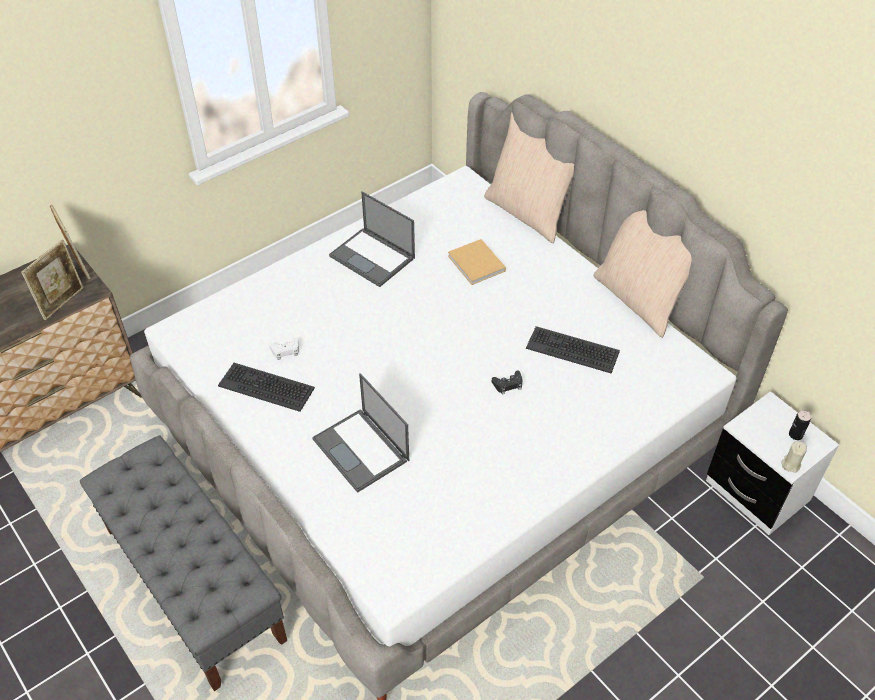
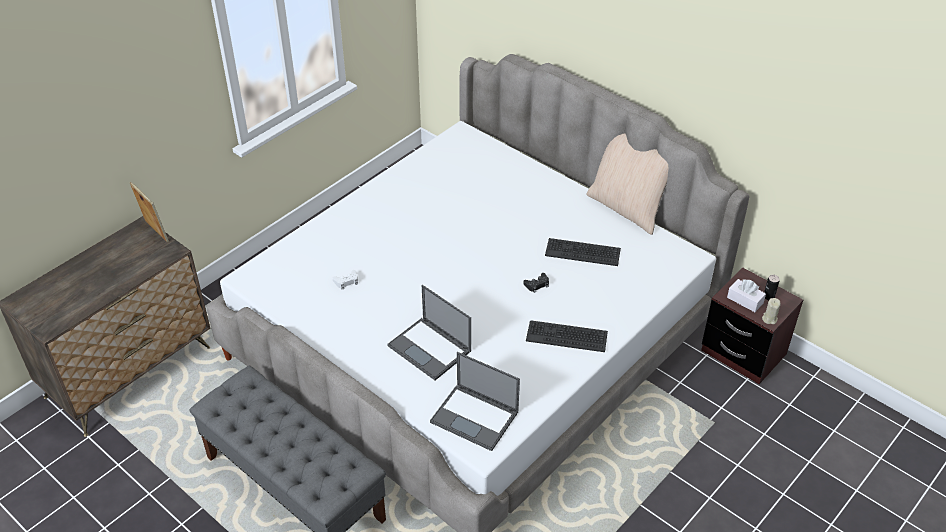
camera: 10 degrees left, 5 degrees down
(62, 302) = (150, 263): picture frame -> none
(266, 387) = (338, 311): keyboard -> keyboard (566, 336)
(373, 257) = (401, 201): laptop -> laptop (475, 417)
(477, 264) = (489, 197): beige book -> none
(528, 212) = (522, 152): beige pillow -> none
(757, 491) = (743, 352): white nightstand -> brown nightstand
(764, 435) = (745, 300): none -> white tissue box

